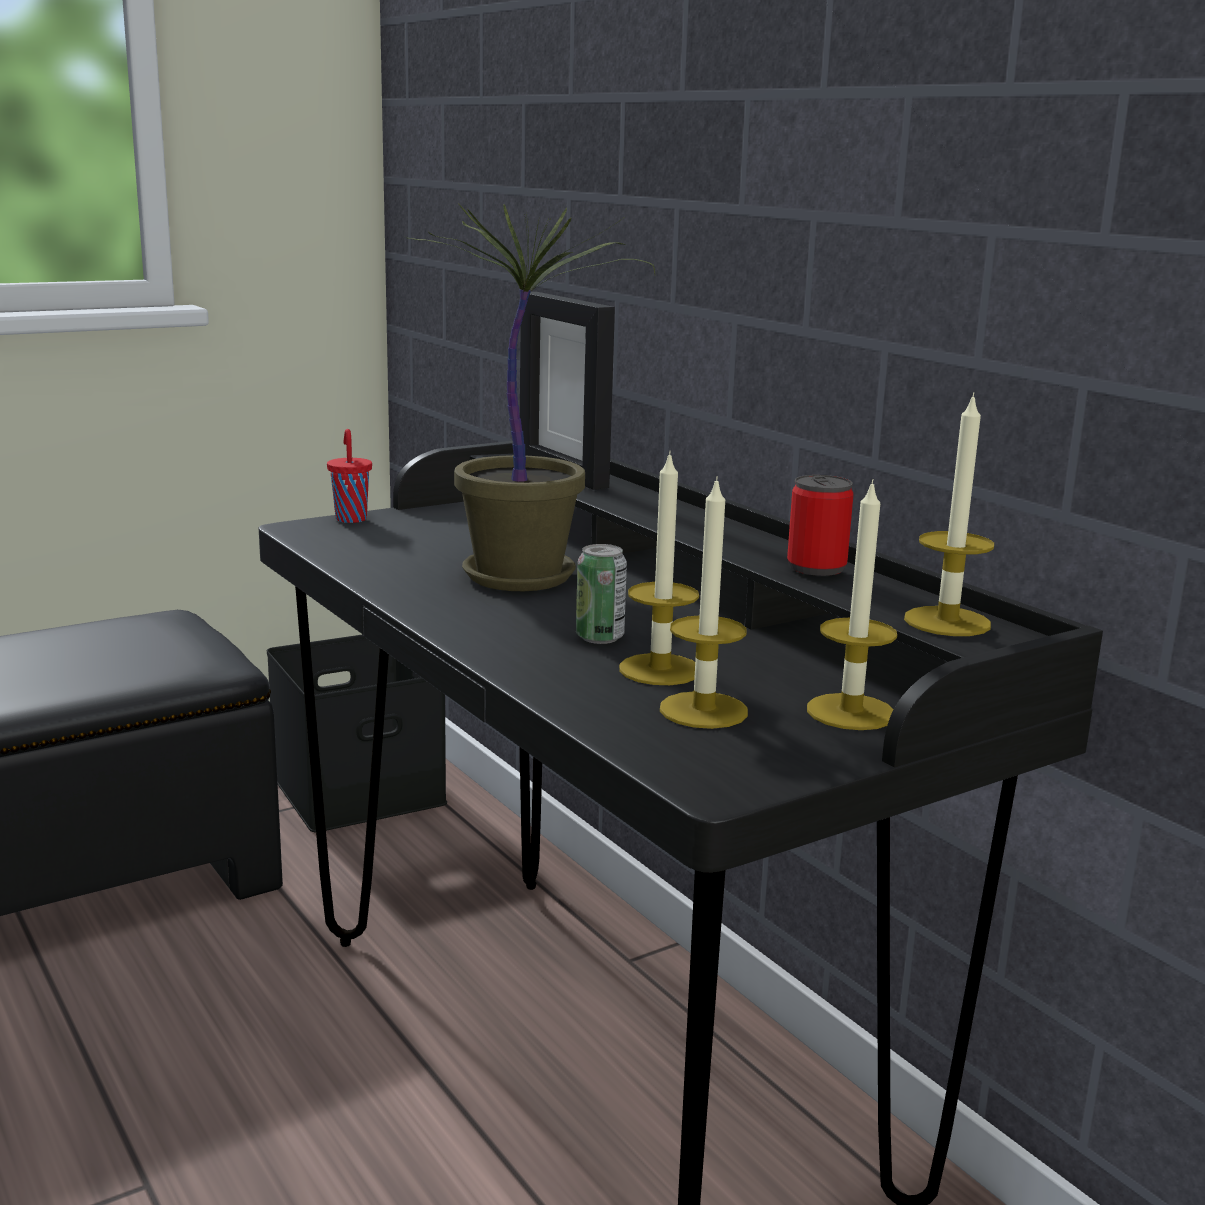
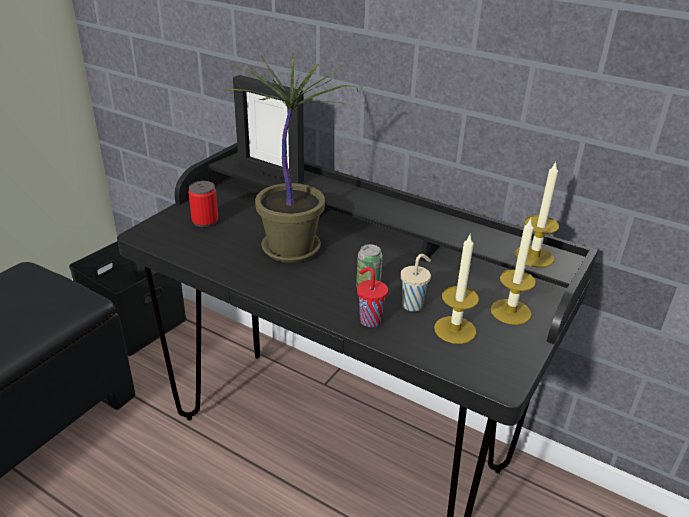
camera: 25 degrees left, 15 degrees up
(351, 519) = (162, 219): red cup -> red cup (369, 320)
(660, 669) = (413, 305): candle -> beige cup
(816, 567) = (451, 227): can -> can (205, 221)

